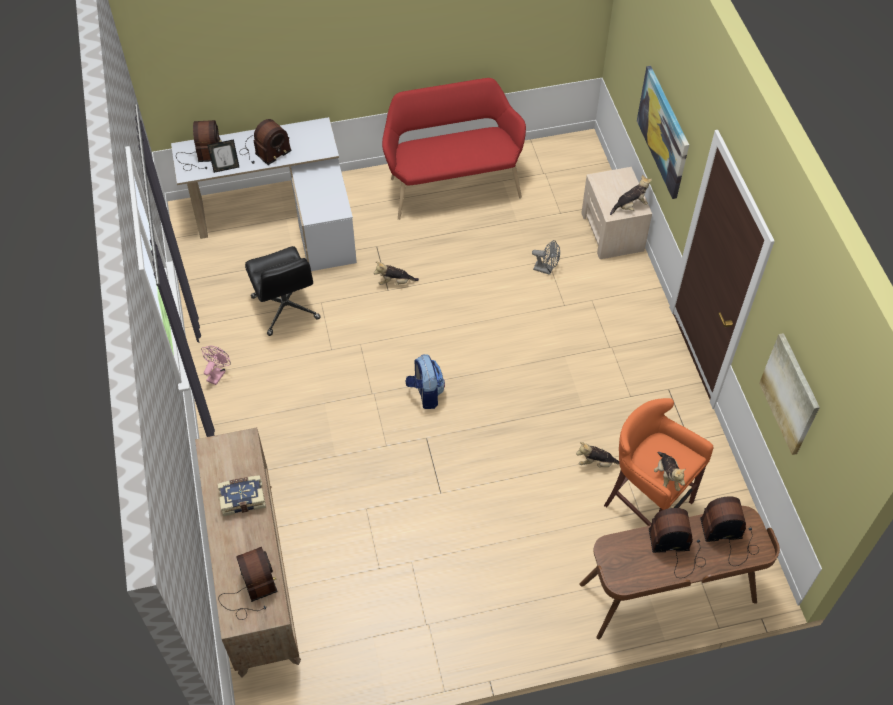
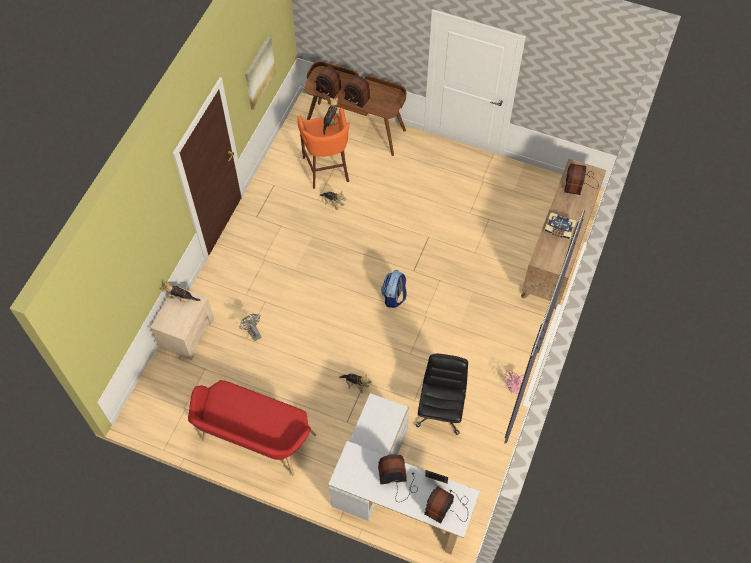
camera: 145 degrees left, 5 degrees up
(663, 131) = (152, 255): picture -> none

